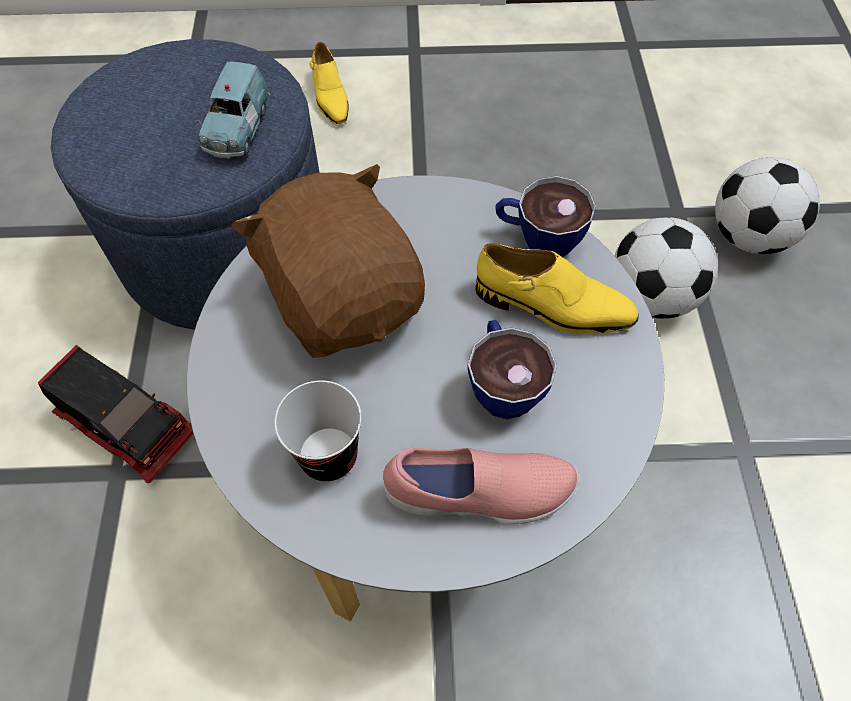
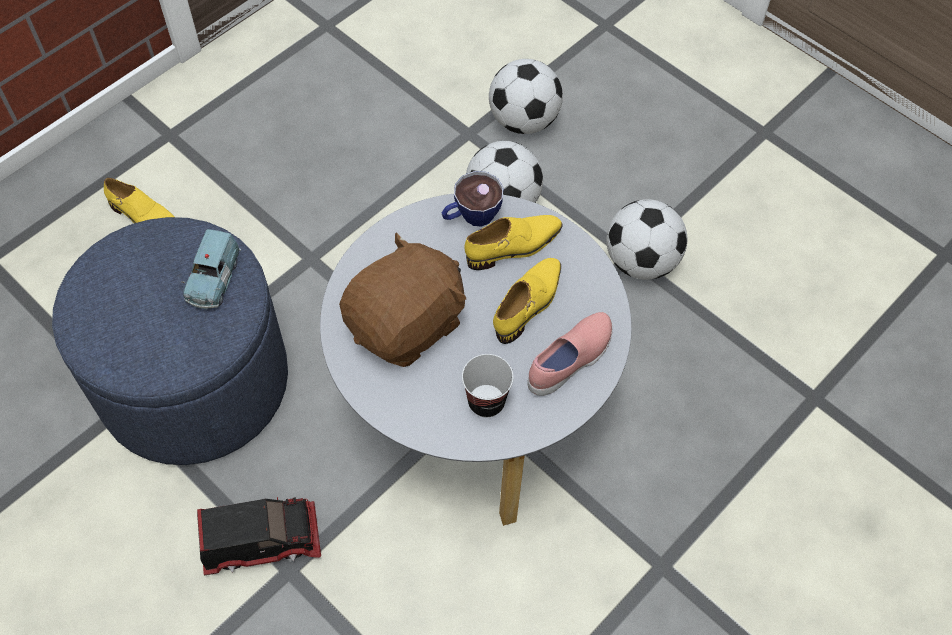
camera: 45 degrees left, 0 degrees up
(237, 129) = (213, 280): blue toy car -> blue toy car turned 45 degrees clockwise
(343, 299) = (407, 324): brown plush toy -> brown plush toy turned 120 degrees clockwise
(502, 384) = (529, 303): cup -> yellow shoe
(752, 464) = (641, 261): none -> football

